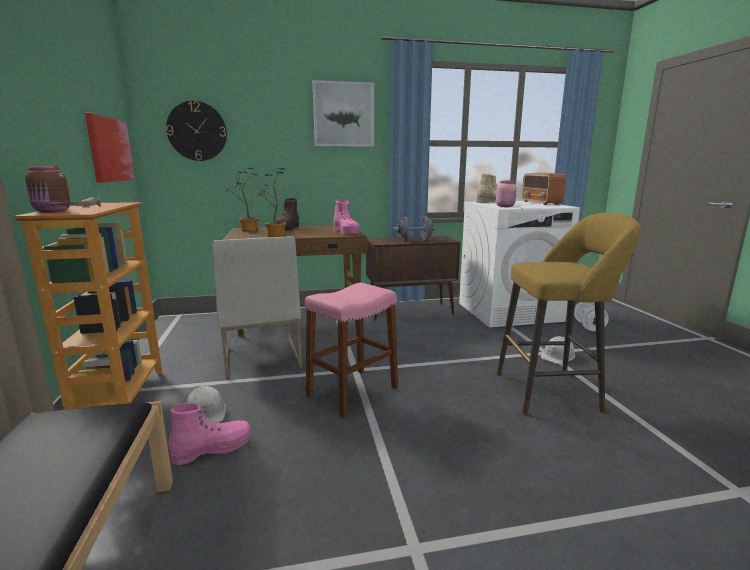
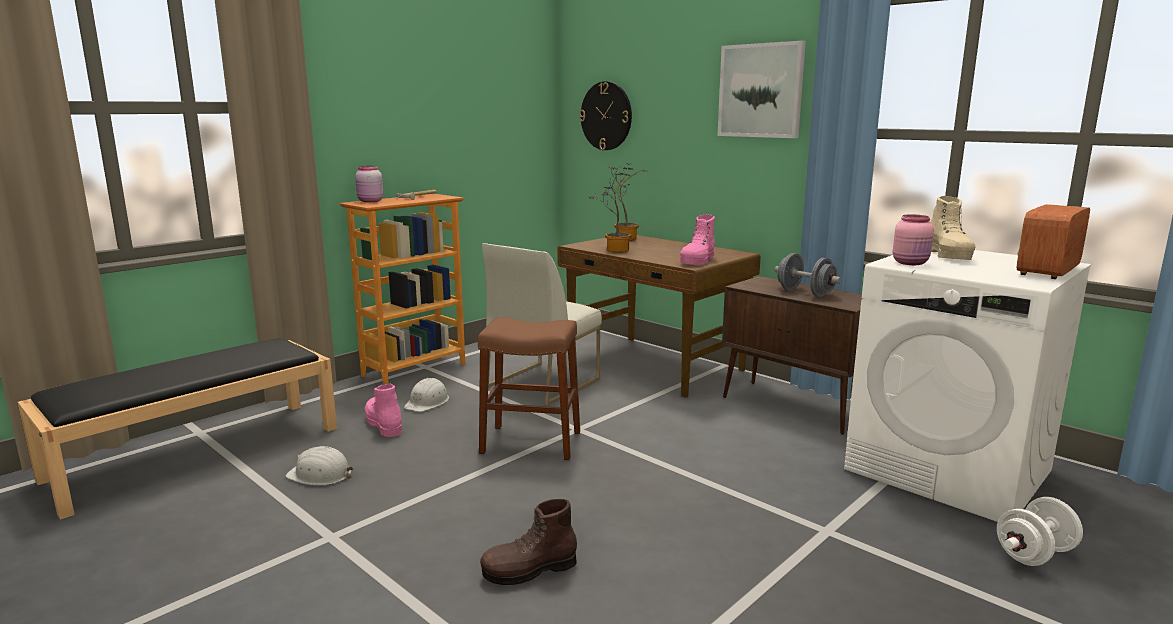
camera: 55 degrees right, 0 degrees up
(52, 211) = (370, 201): brown jar -> pink jar
(110, 150) = (501, 141): picture -> none
(212, 449) = (383, 424): pink boot -> pink boot turned 150 degrees counterclockwise
(287, 229) = (663, 244): brown boot -> brown boot (529, 570)
(352, 391) = (531, 442): pink stool -> brown stool
(552, 391) = (694, 556): yellow stool -> none
(558, 355) = (831, 542): white hard hat -> white hard hat (320, 475)

